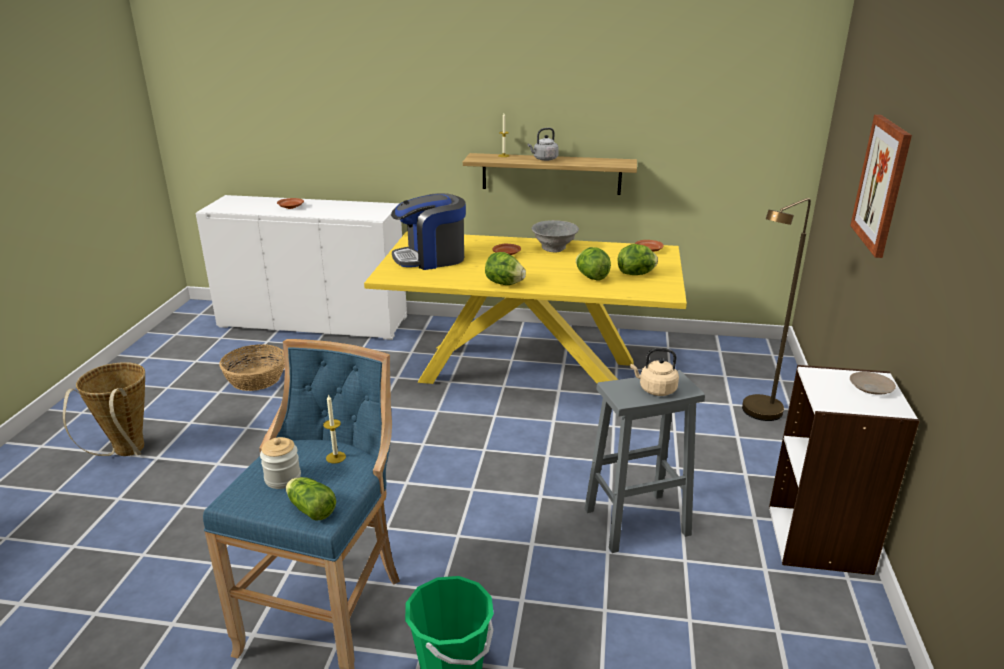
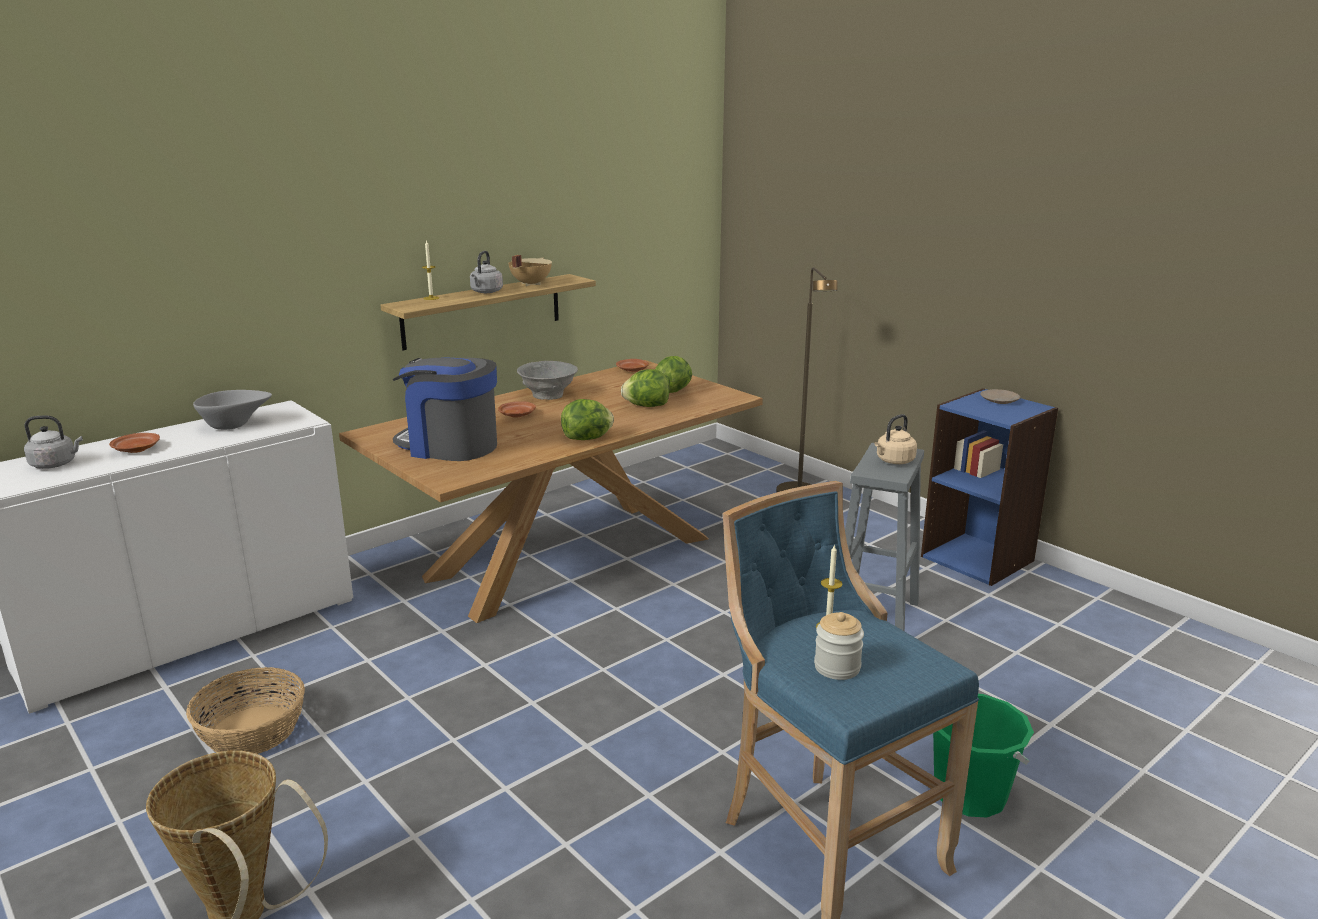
camera: 50 degrees left, 5 degrees down
(254, 204) = (56, 464): none -> grey kettle
(310, 508) = (913, 668): lettuce -> none
(348, 208) = (235, 425): none -> grey bowl
(431, 258) = (450, 446): coffee machine -> coffee machine turned 90 degrees clockwise
(528, 372) = (567, 557): yellow dining table -> brown dining table
(586, 160) = (530, 284): none -> beige cooking pot
(820, 539) = (978, 558): white bookcase -> blue bookcase
(881, 184) = (882, 239): picture -> none

